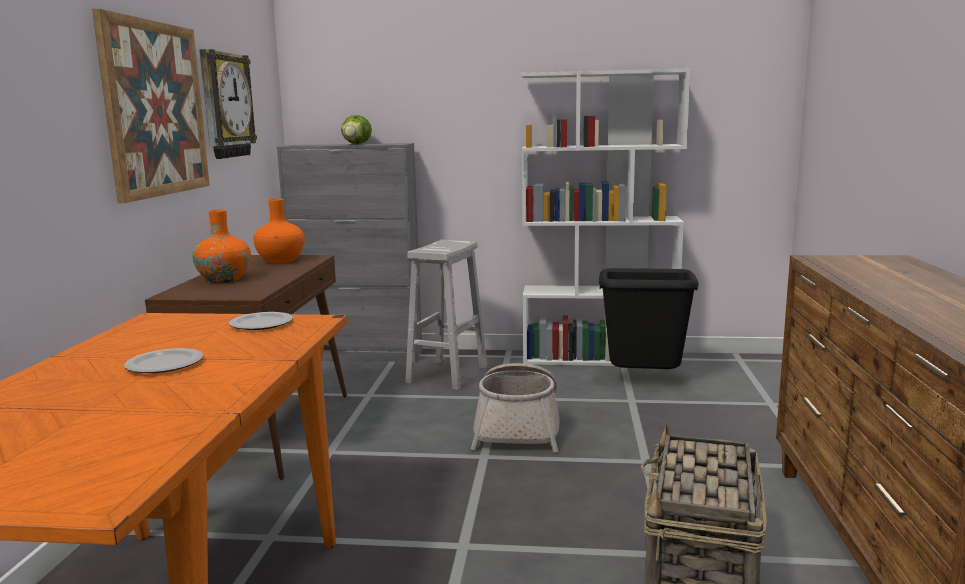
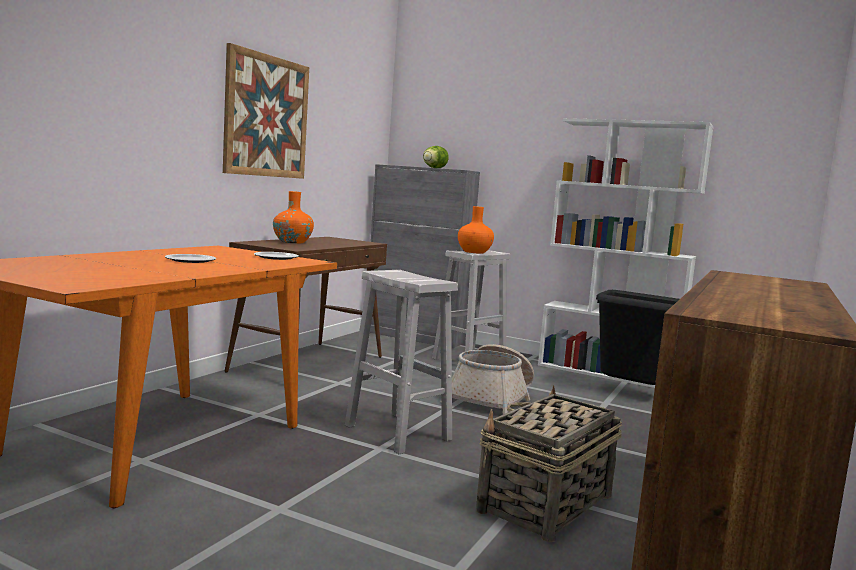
camera: 20 degrees right, 5 degrees down
(225, 105) = (331, 125): wall clock -> none
(280, 261) = (345, 241): orange vase -> orange vase (474, 252)
(459, 513) = (396, 432): none -> white stool

